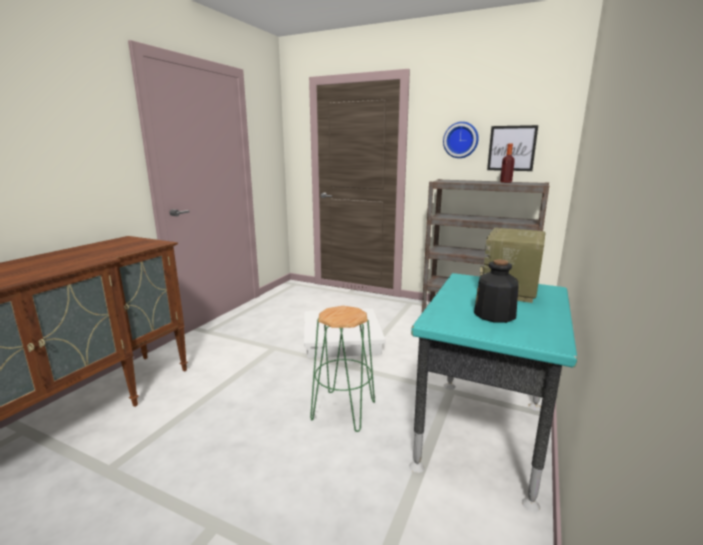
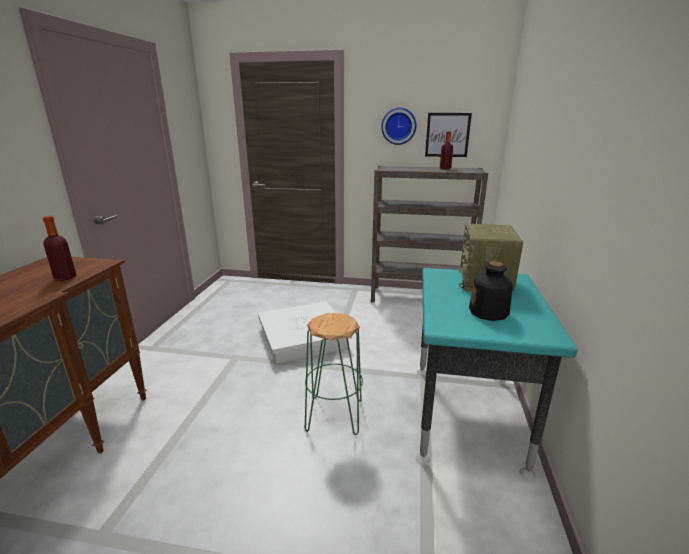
camera: 15 degrees left, 5 degrees up
(125, 250) = (65, 277): none -> bottle

